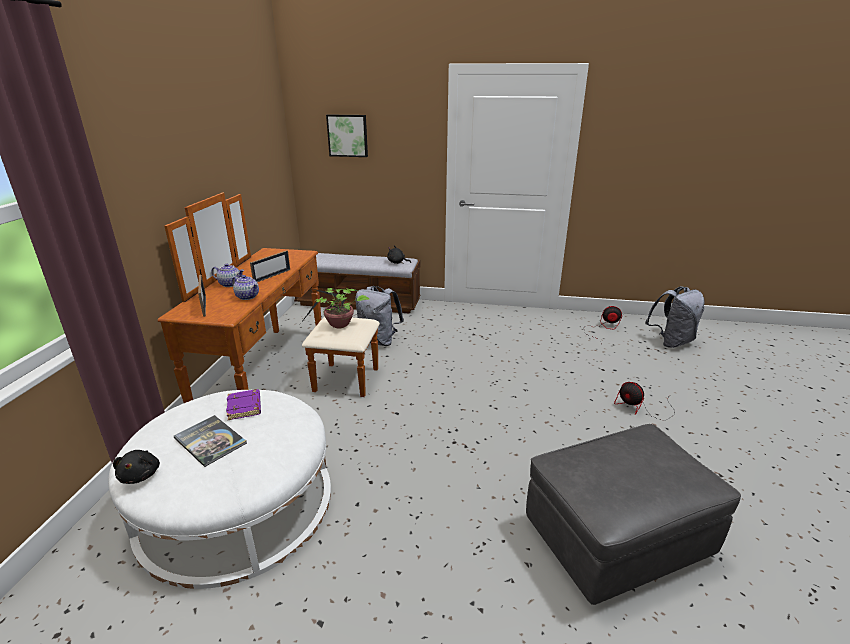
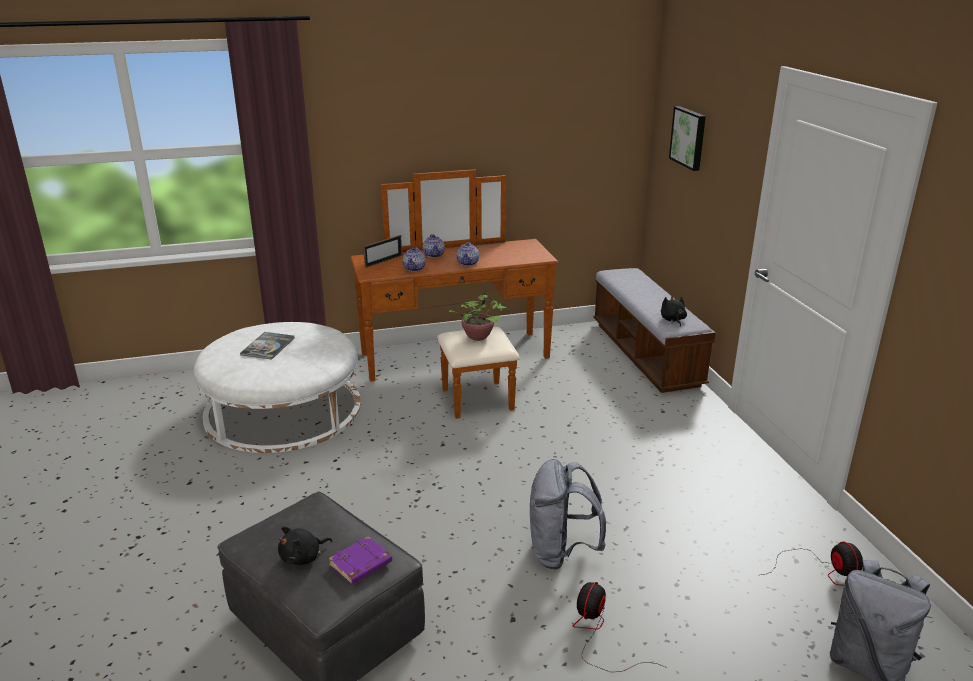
camera: 65 degrees right, 0 degrees up
(141, 475) = (226, 340): black plush toy -> black plush toy (303, 557)
(245, 407) = (314, 343): purple book -> purple book (361, 565)
(272, 276) = (468, 263): picture frame -> teapot
(379, 341) = (571, 393): grey backpack -> grey backpack (561, 552)

